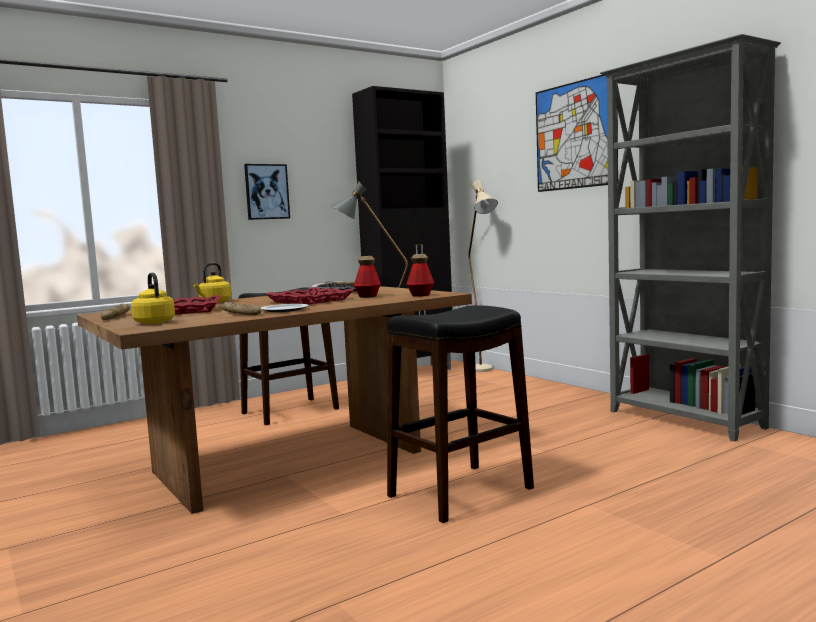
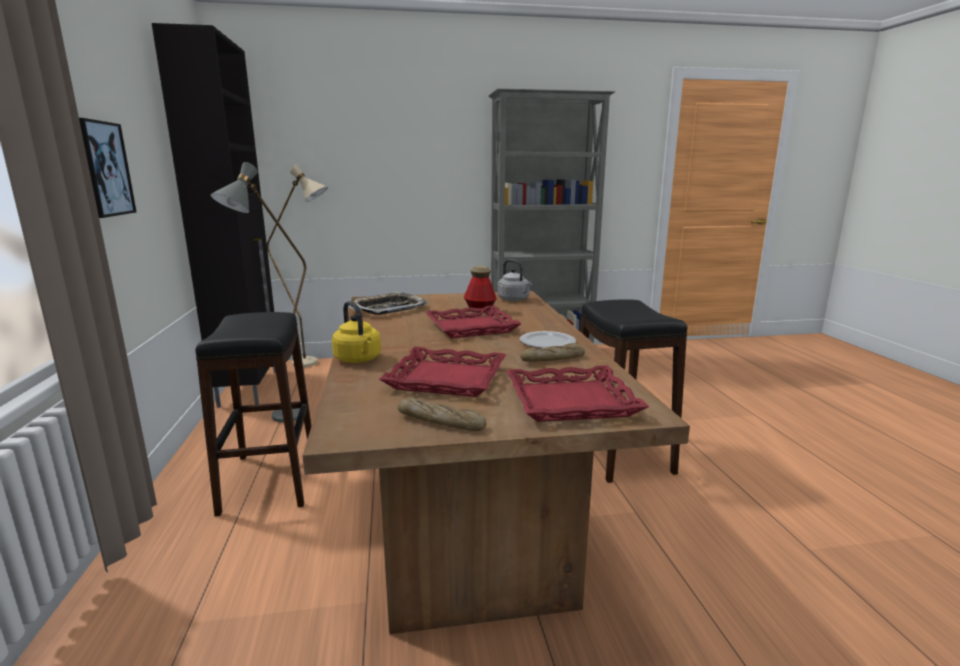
camera: 65 degrees left, 10 degrees up
(154, 322) = (571, 402): yellow kettle -> red tray
(420, 295) = (514, 299): bottle -> grey kettle
(575, 135) = (418, 133): picture -> none

